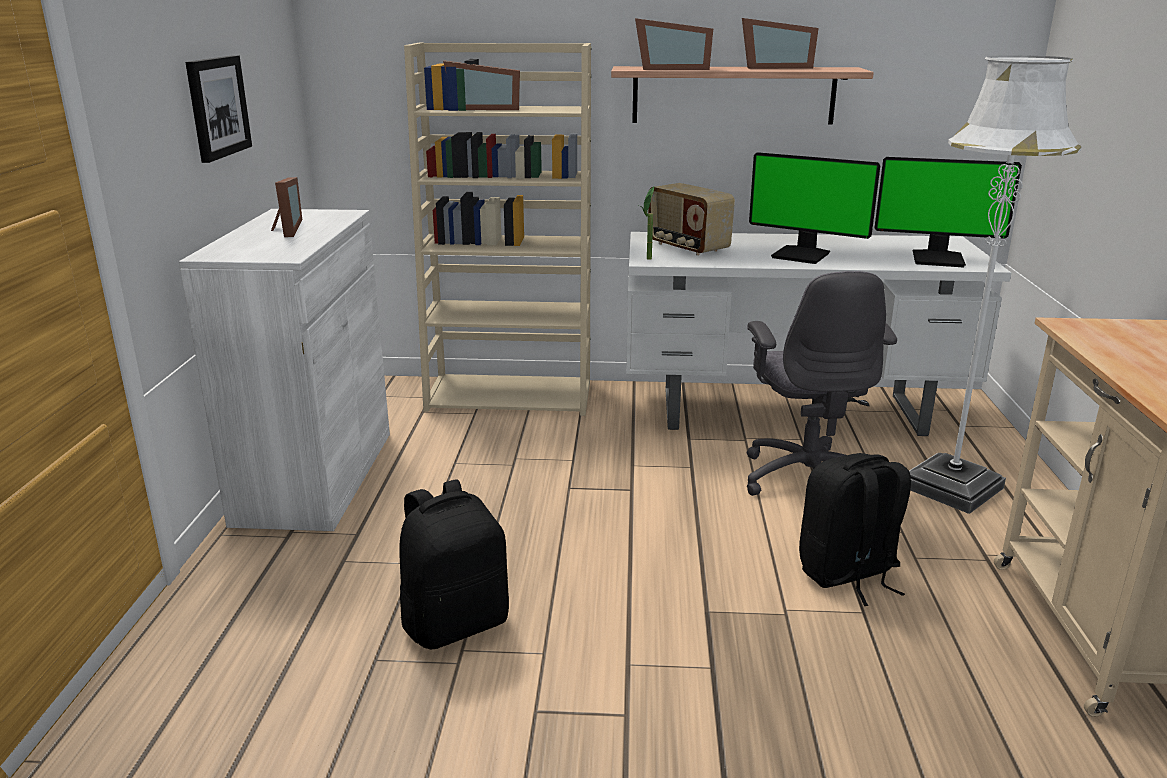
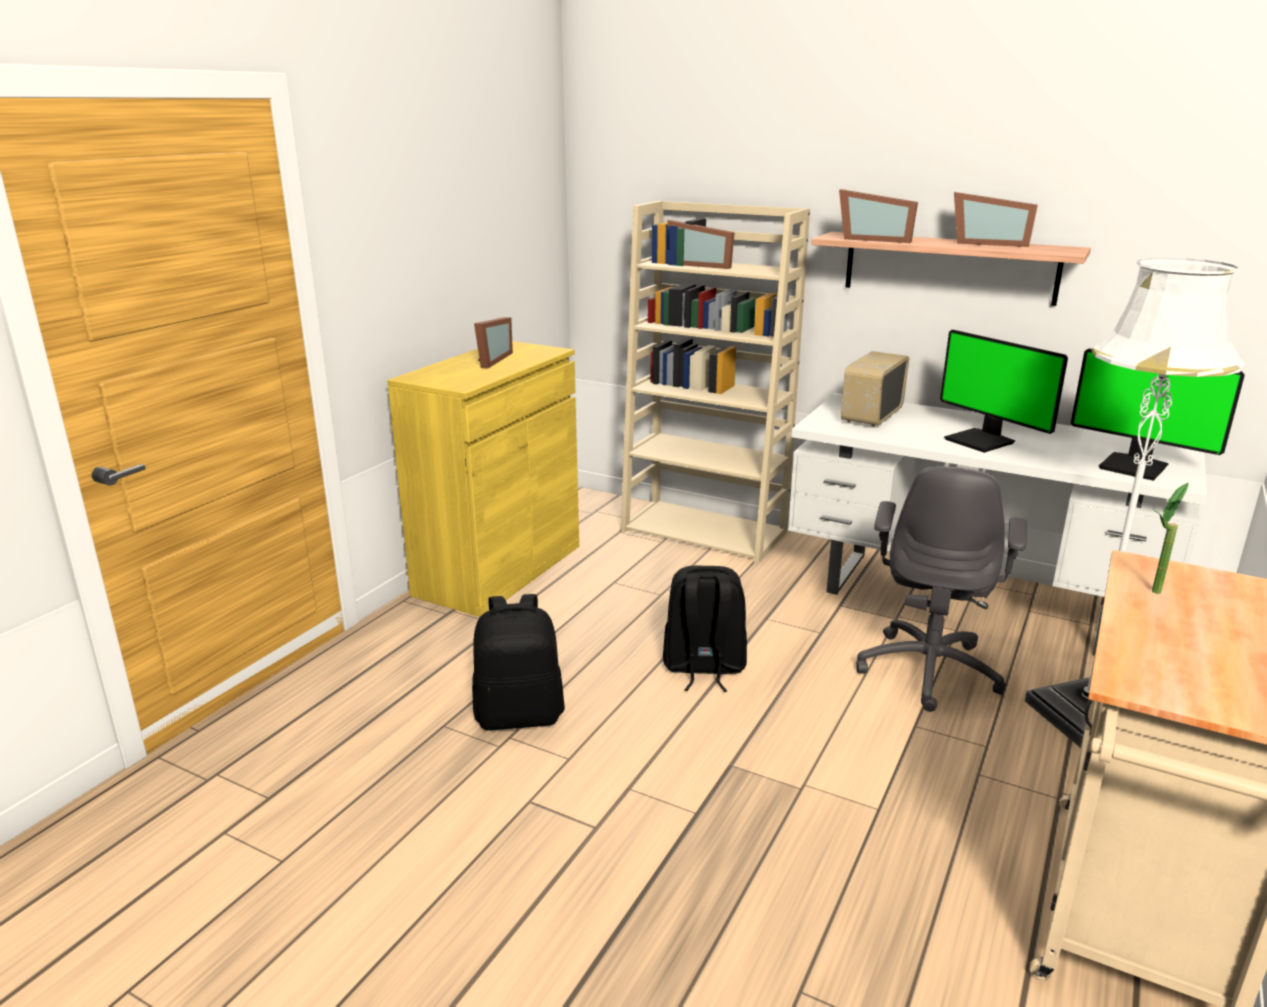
camera: 25 degrees right, 0 degrees up
(217, 107) = (455, 255): picture -> none
(316, 476) = (499, 570): white cabinet -> yellow cabinet
(647, 260) = (816, 424): potted plant -> potted plant (1153, 595)
(687, 247) = (871, 416): radio -> radio turned 45 degrees clockwise
(848, 574) = (893, 771): black backpack -> black backpack (703, 668)

